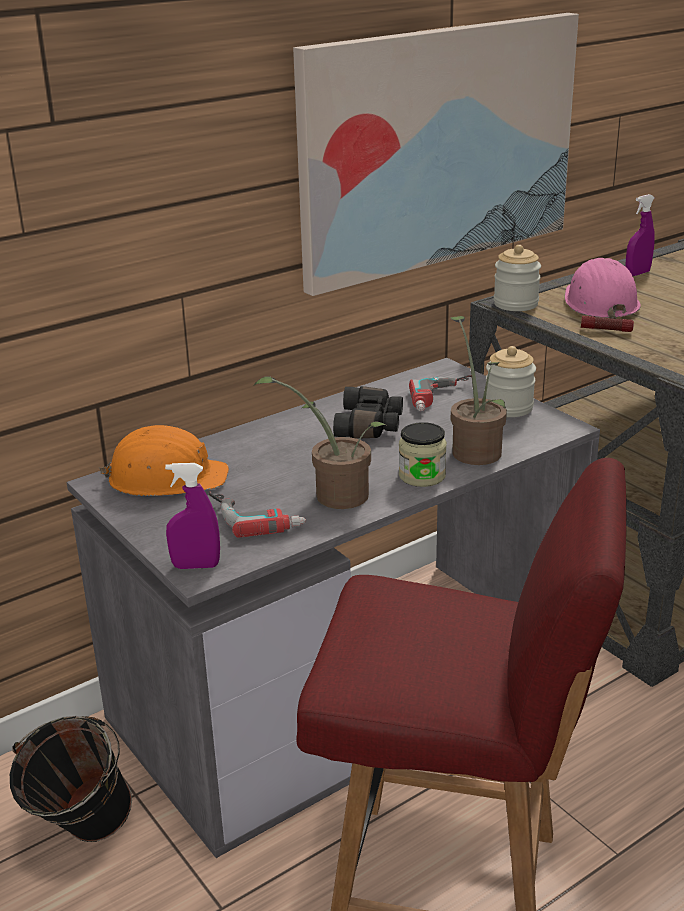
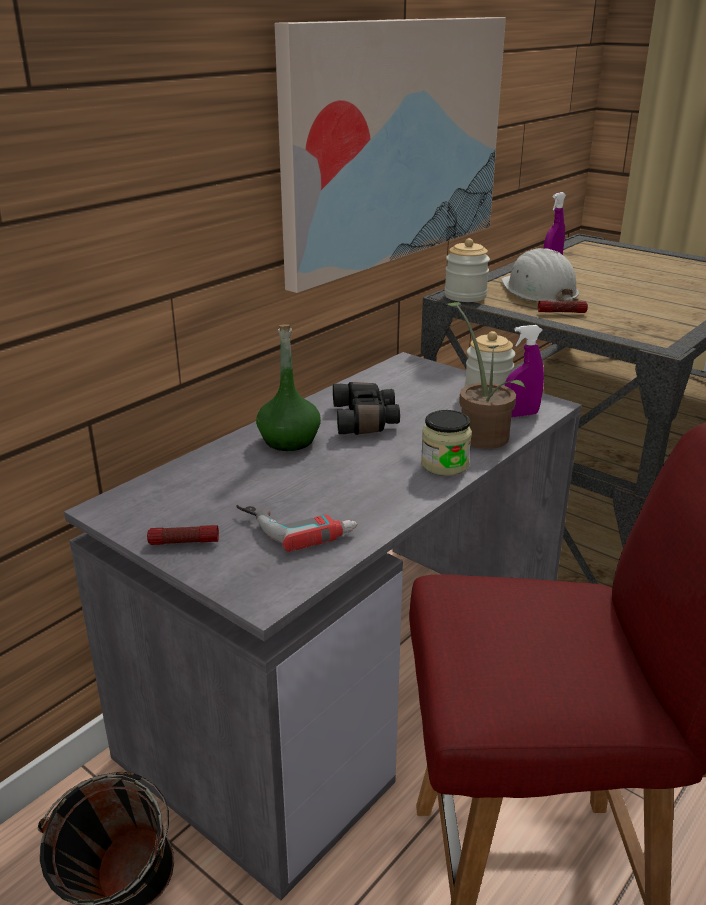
camera: 15 degrees left, 0 degrees up
(154, 519) = (184, 542): none -> flashlight
(166, 478) = (178, 495): orange hard hat -> none
(196, 566) = (256, 591): purple spray bottle -> purple spray bottle (520, 414)
(287, 438) = (289, 440): none -> green bottle
(334, 494) = (367, 493): potted plant -> none
(444, 398) = (423, 389): power drill -> none
(599, 303) = (538, 291): pink hard hat -> white hard hat

